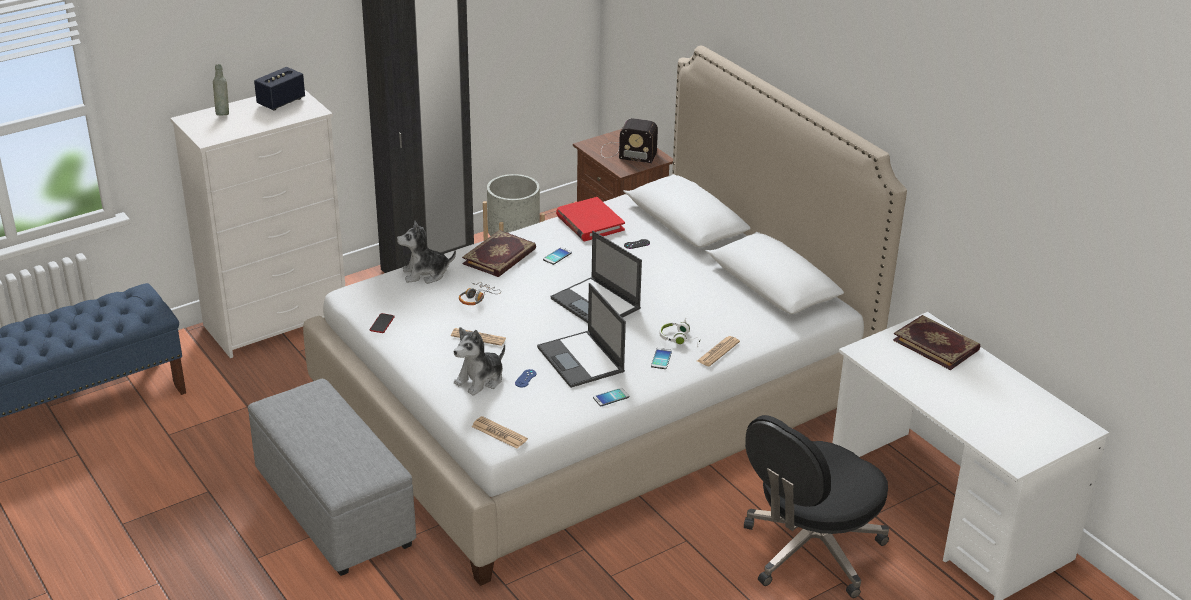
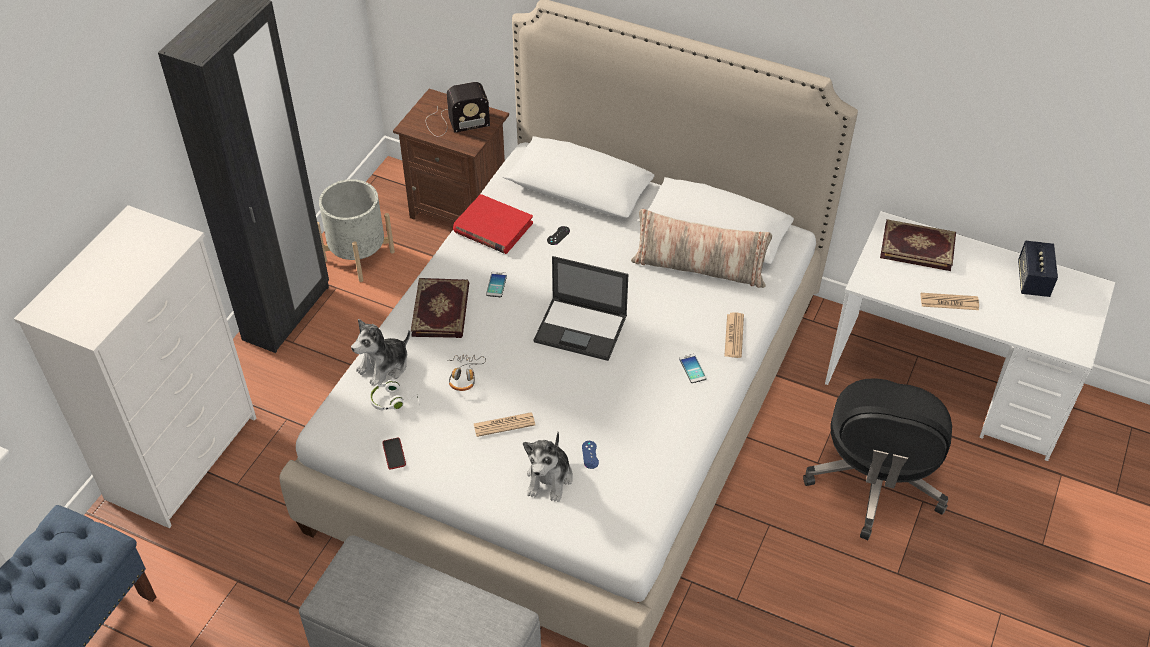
camera: 30 degrees left, 15 degrees up
(223, 113) = (74, 285): grey bottle -> none
(281, 102) = (129, 239): speaker -> speaker (1033, 280)
(499, 433) = (621, 536): newspaper -> newspaper (949, 302)
(581, 360) = (623, 406): laptop -> none
(611, 397) = (685, 438): phone -> none
(680, 339) = (689, 336): white headphones -> white headphones (394, 400)
(733, 301) = (699, 267): none -> pillow

